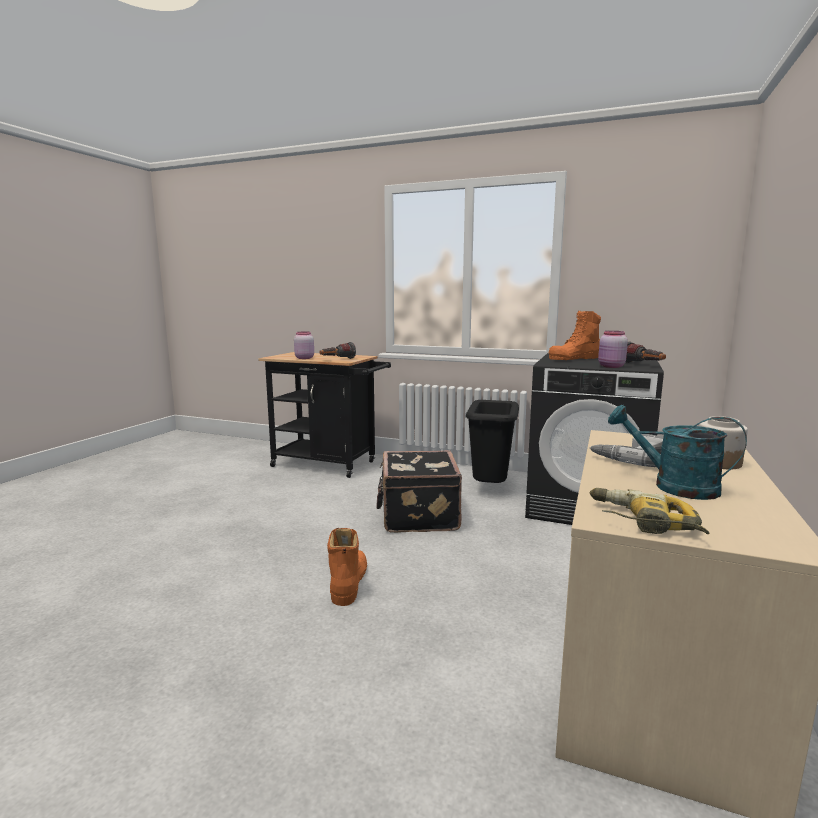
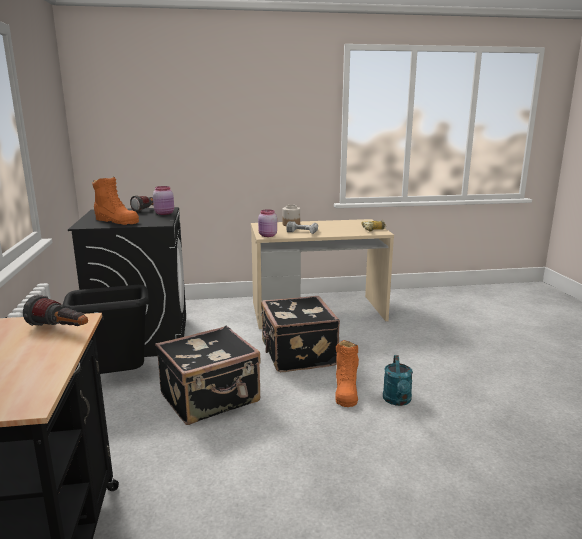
camera: 120 degrees left, 5 degrees up
(304, 358) = (41, 363): pink jar -> pink jar (267, 235)
(348, 582) = (346, 391): orange boot -> orange boot turned 60 degrees counterclockwise
(470, 581) = (297, 354): none -> black suitcase
(673, 486) = (333, 228): turquoise watering can -> turquoise watering can (397, 401)

